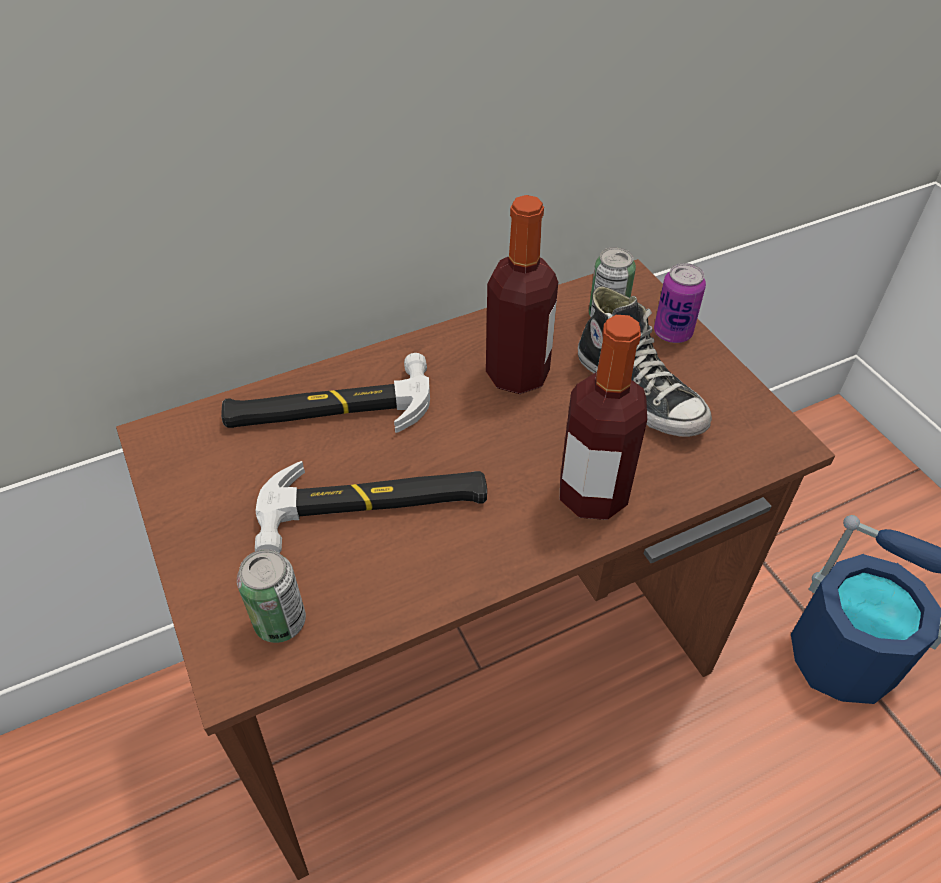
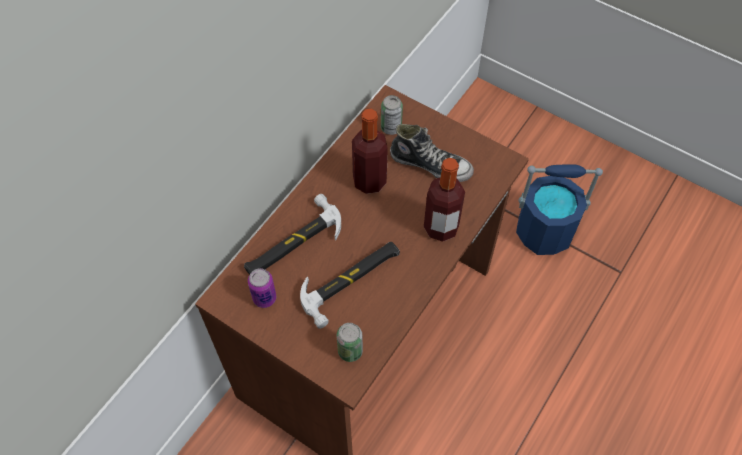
camera: 30 degrees left, 10 degrees up
(672, 333) = (427, 123): can -> can (264, 298)

